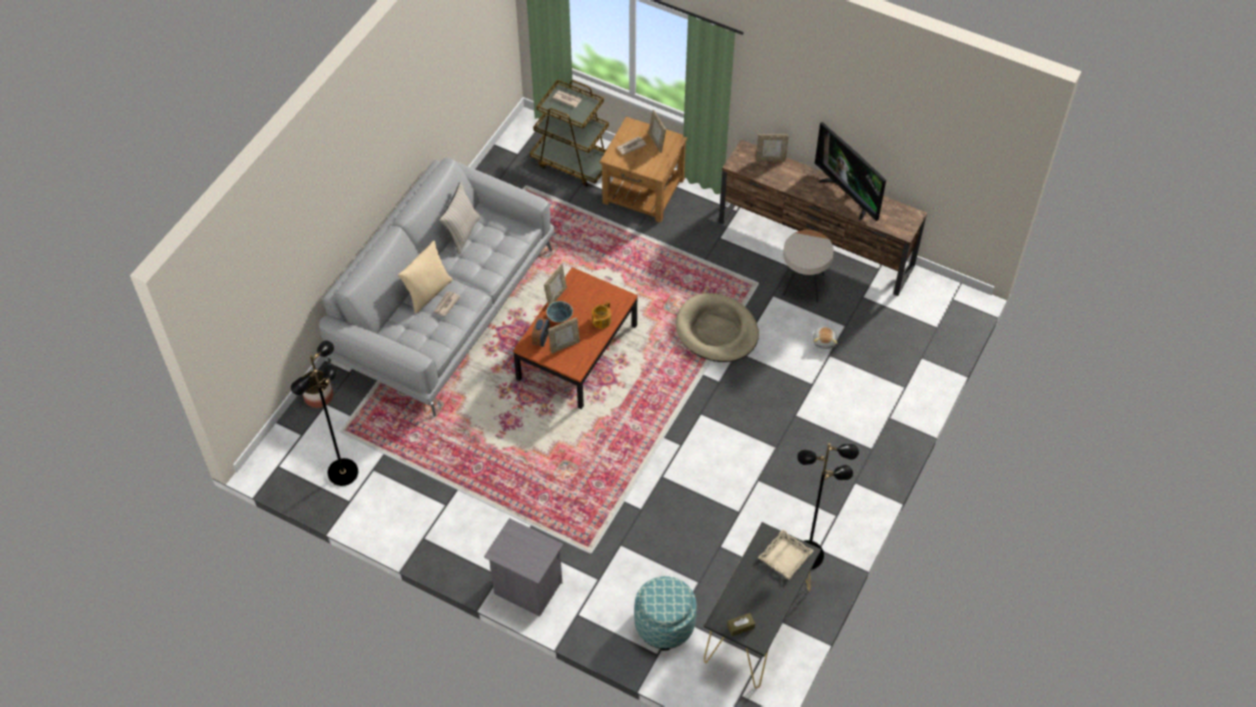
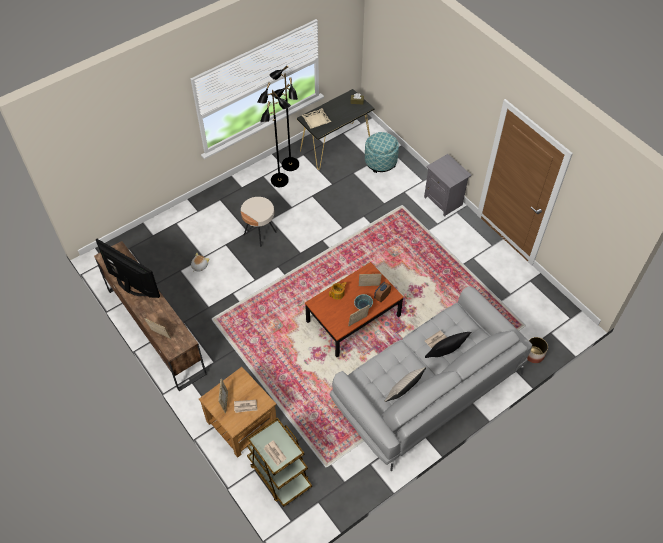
camera: 155 degrees left, 0 degrees up
(342, 472) = (530, 299): black floor lamp -> black floor lamp (279, 181)
(428, 293) = (445, 354): beige pillow -> black pillow
(716, 331) = (258, 298): beige dog bed -> none
(803, 285) = (185, 306): beige side table -> beige side table (260, 234)
(848, 195) = (131, 287): television -> television turned 45 degrees counterclockwise

